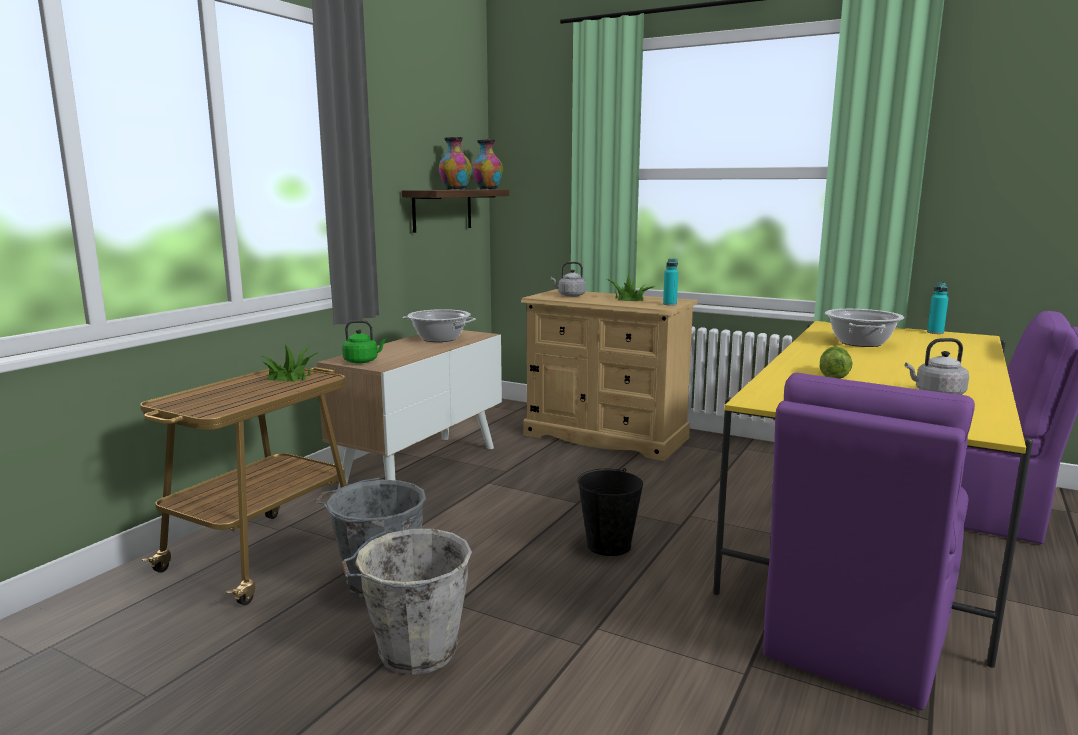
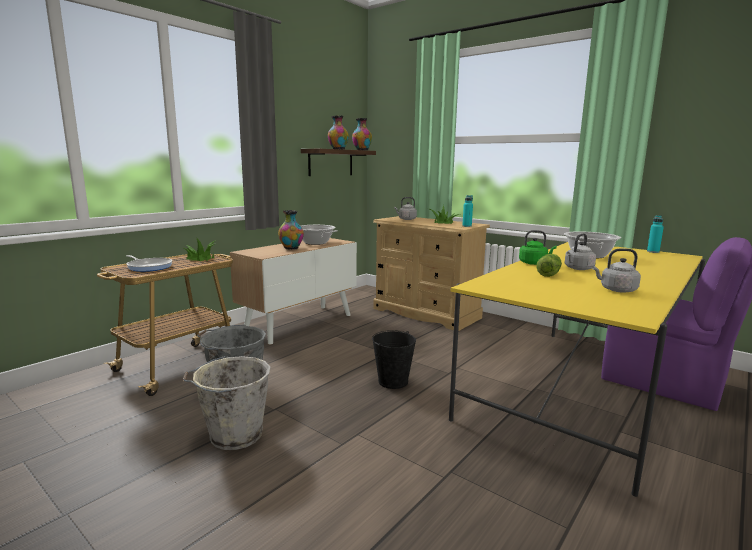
camera: 10 degrees right, 0 degrees up
(219, 397) = (149, 267): none -> frying pan
(363, 361) = (256, 253): green kettle -> green kettle (534, 263)
(410, 350) = (291, 248): none -> vase
(856, 638) = (538, 462): purple chair -> none
(863, 364) = (578, 269): none -> grey kettle

